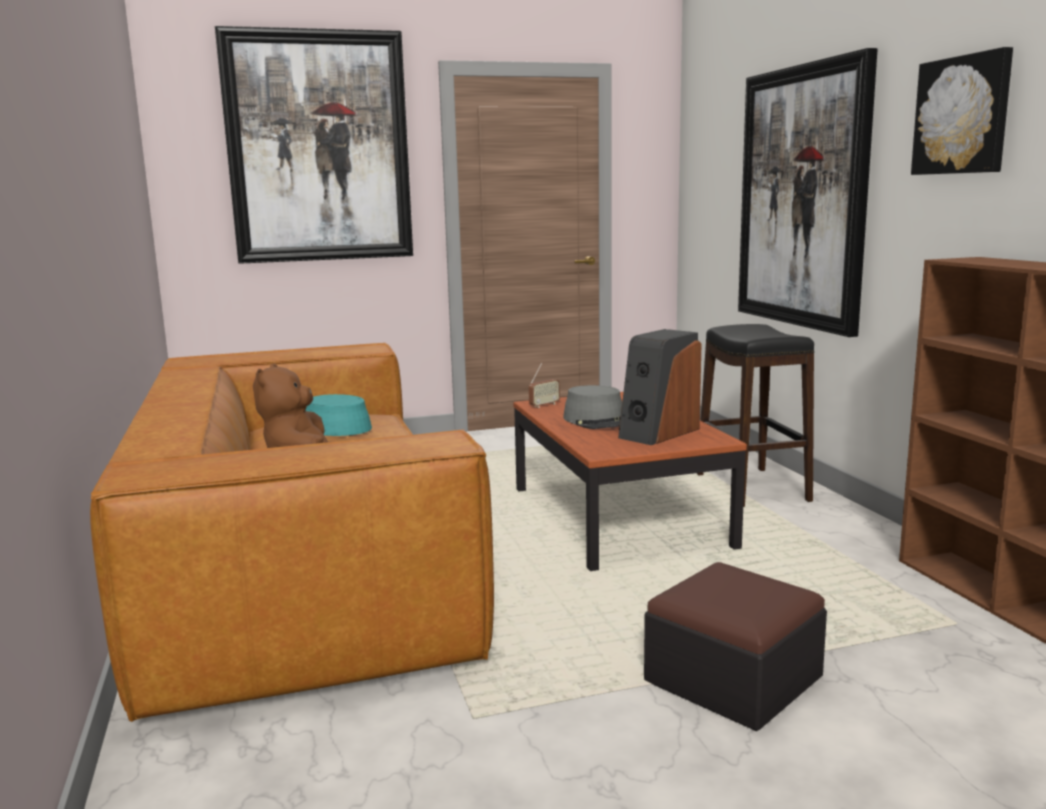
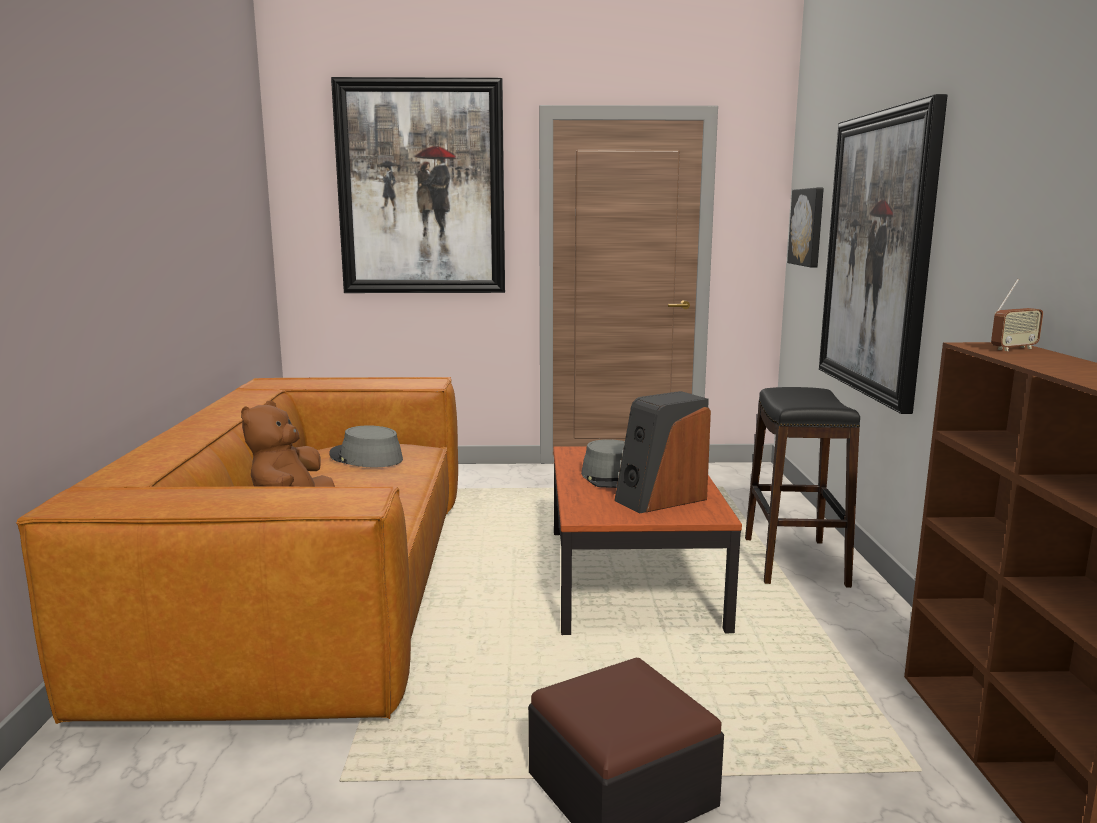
camera: 15 degrees right, 0 degrees up
(329, 428) = (365, 457): turquoise hat -> grey hat
(544, 405) = (578, 454): radio -> radio (1013, 349)
(963, 115) = (1017, 175): picture -> picture (808, 227)

